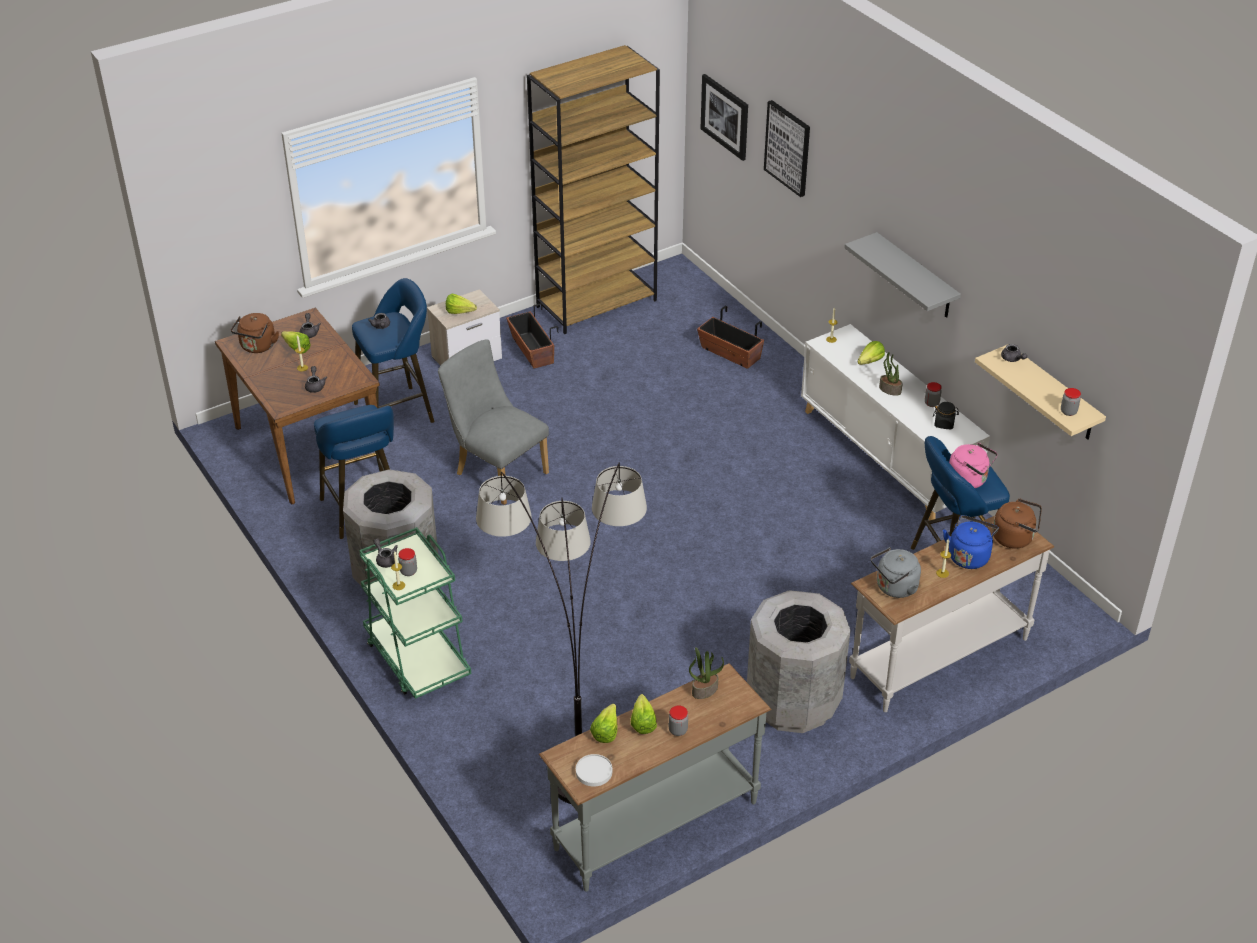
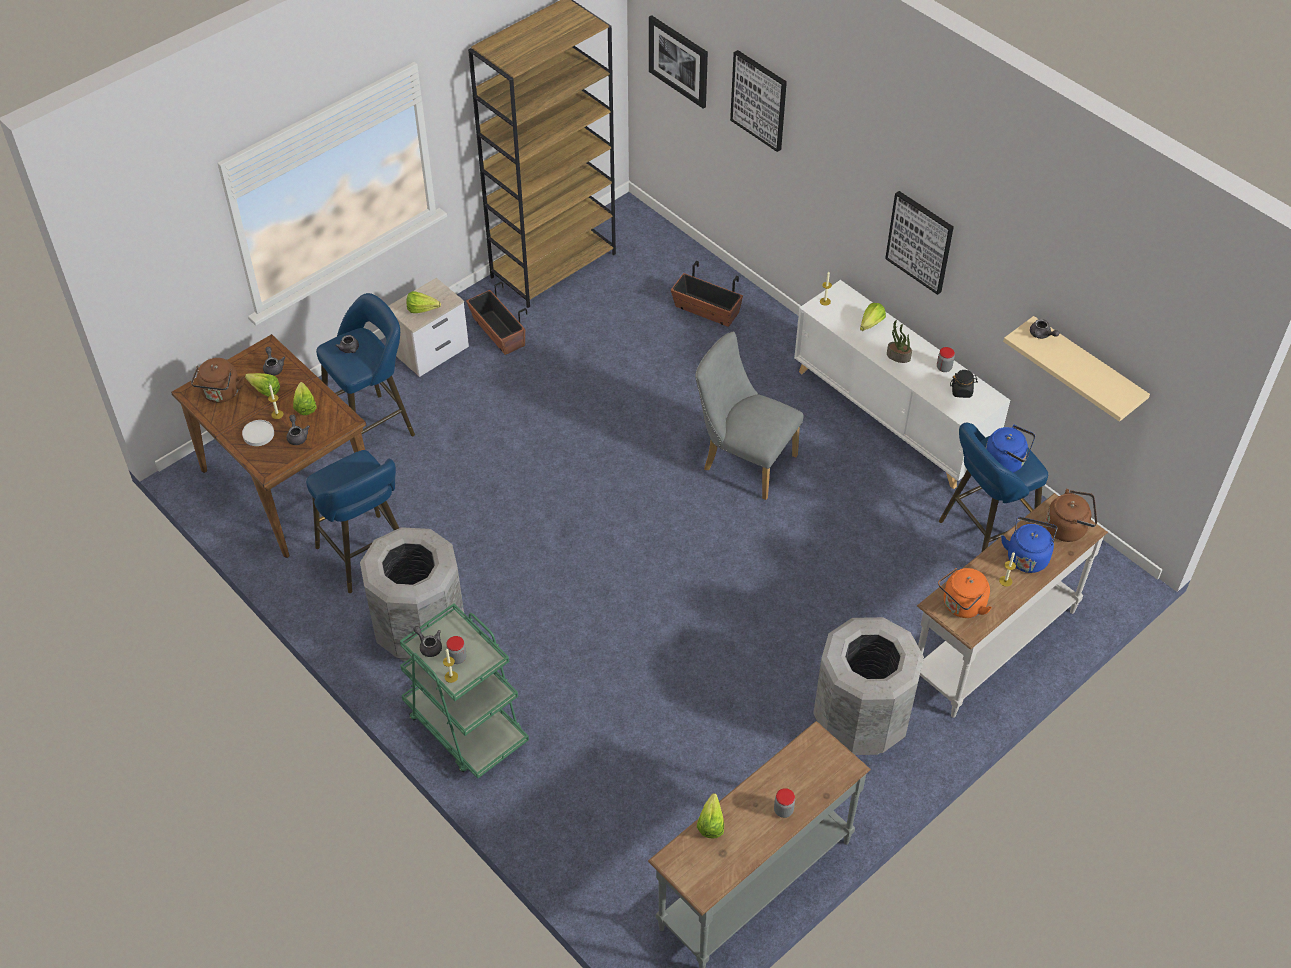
camera: 10 degrees left, 10 degrees up
(496, 471) = (495, 487): grey chair -> grey chair (743, 460)
(571, 732) = (645, 789): floor lamp -> none
(593, 772) = (709, 874): white plate -> white plate (258, 434)
(643, 720) = (746, 804): lettuce -> lettuce (305, 404)
(705, 690) = (799, 757): potted plant -> none
(894, 588) = (962, 606): grey kettle -> orange kettle
(916, 277) = (920, 241): grey shelf -> picture
(969, 480) = (1006, 462): pink kettle -> blue kettle
(1068, 412) = (1112, 393): jar -> none

